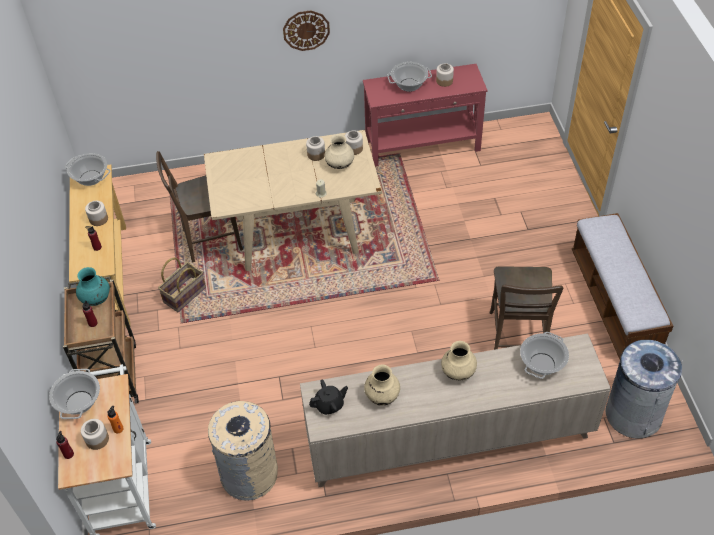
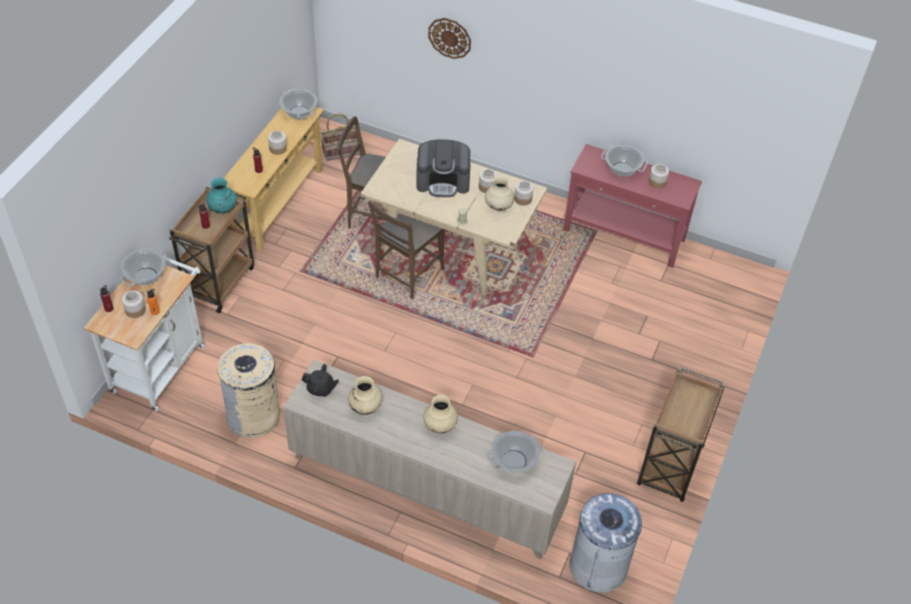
camera: 30 degrees right, 0 degrees up
(184, 294) = (321, 250): basket -> basket (341, 151)
(274, 169) = (443, 181): none -> coffee machine
(306, 30) = (542, 72): wall clock -> wall clock (449, 38)
(517, 338) = (555, 444): brown chair -> brown chair (407, 275)
(614, 303) = (670, 467): bench -> brown cart

